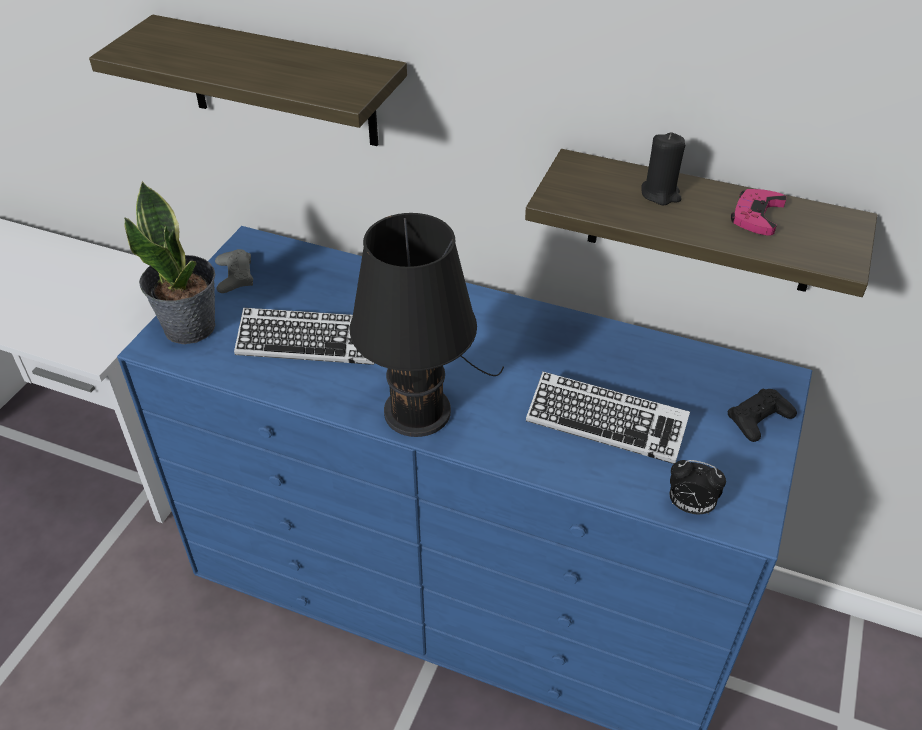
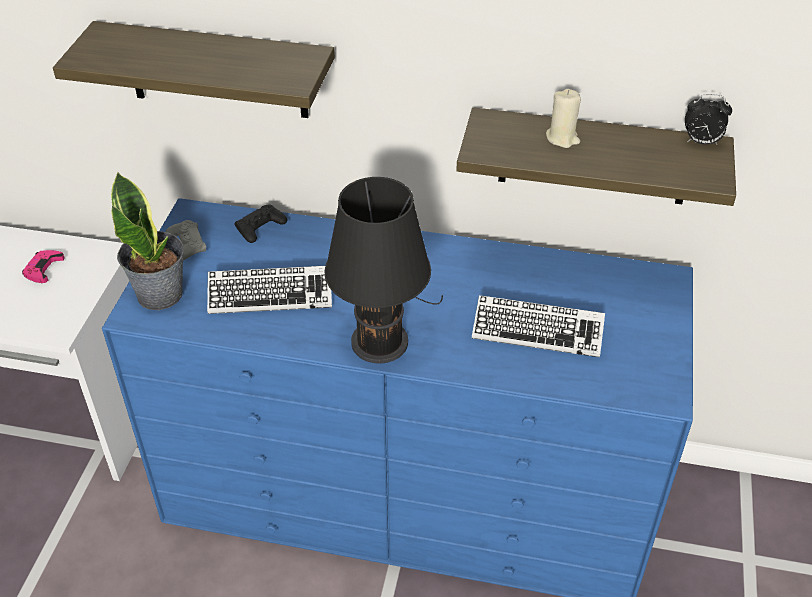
camera: 10 degrees left, 0 degrees up
(660, 194) = (562, 138): black candle -> beige candle
(689, 507) = (617, 389): alarm clock -> alarm clock (701, 142)
(756, 216) = (641, 149): pink game controller -> pink game controller (43, 268)
(759, 419) = (658, 312): black game controller -> black game controller (260, 227)

